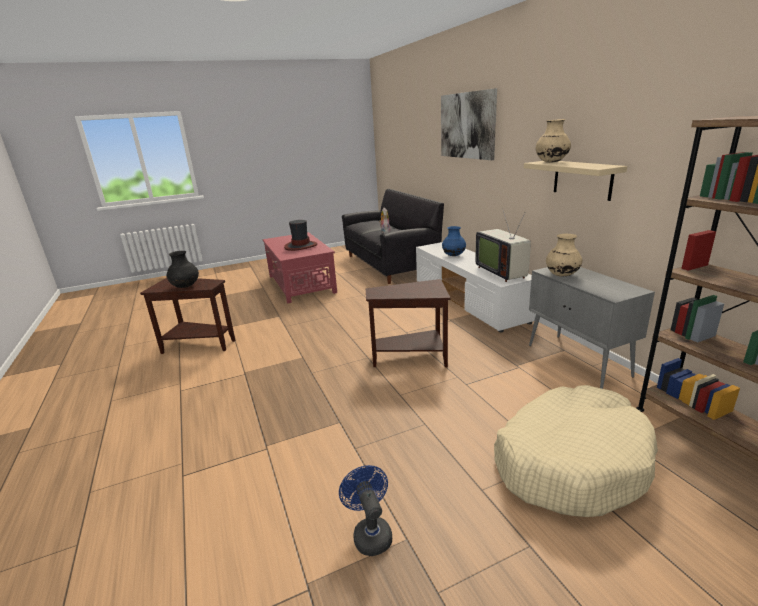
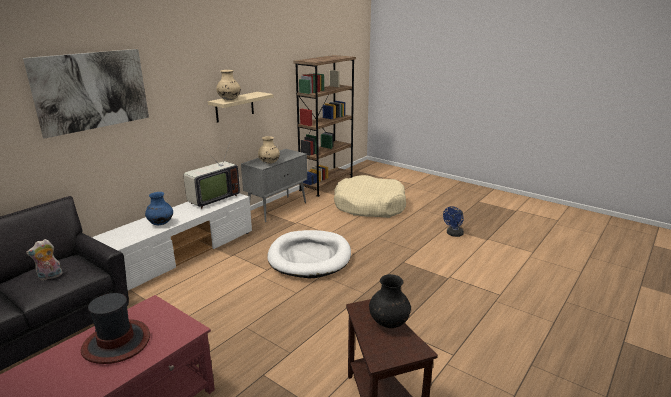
camera: 120 degrees left, 0 degrees up
(412, 358) = (309, 257): brown side table -> white dog bed

